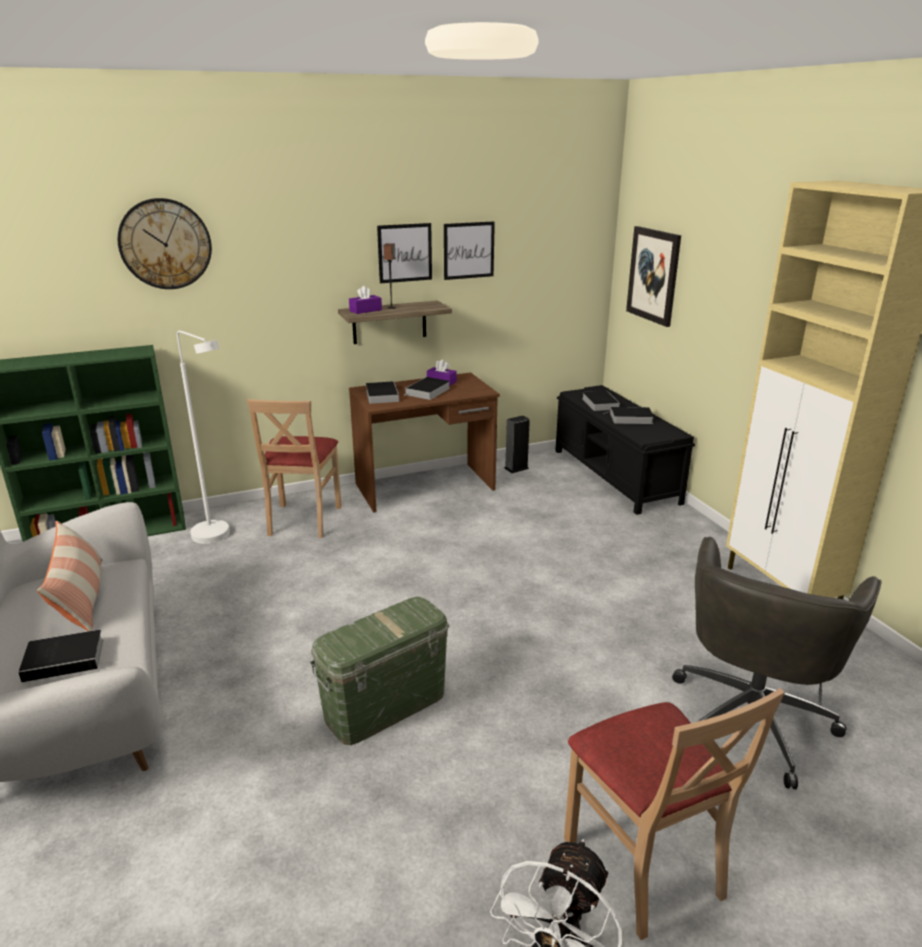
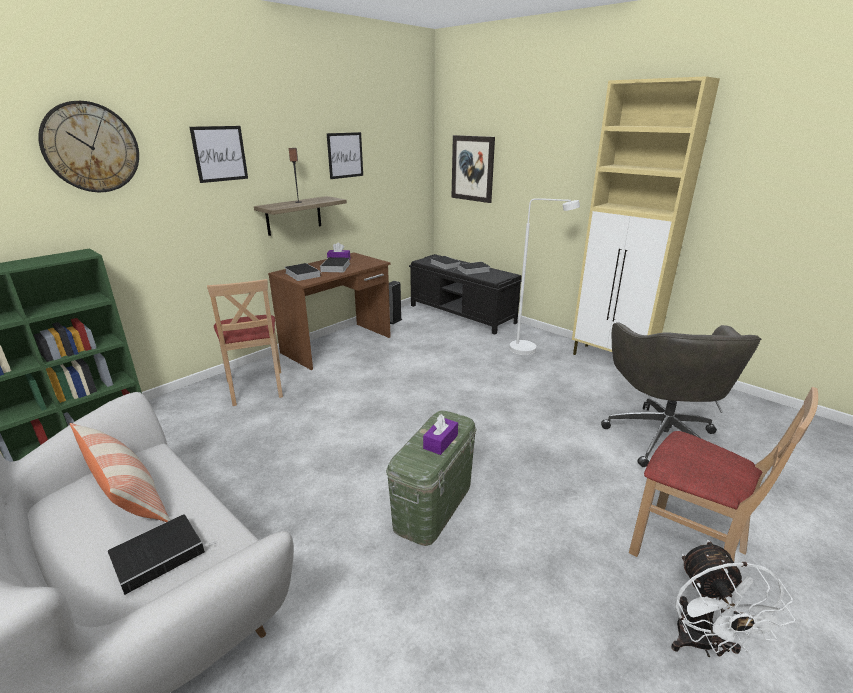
camera: 25 degrees left, 0 degrees up
(217, 537) = (186, 417): white floor lamp -> white floor lamp (530, 350)
(365, 310) = (279, 205): purple tissue box -> purple tissue box (440, 442)
(405, 253) = (300, 157): picture -> picture (220, 154)

